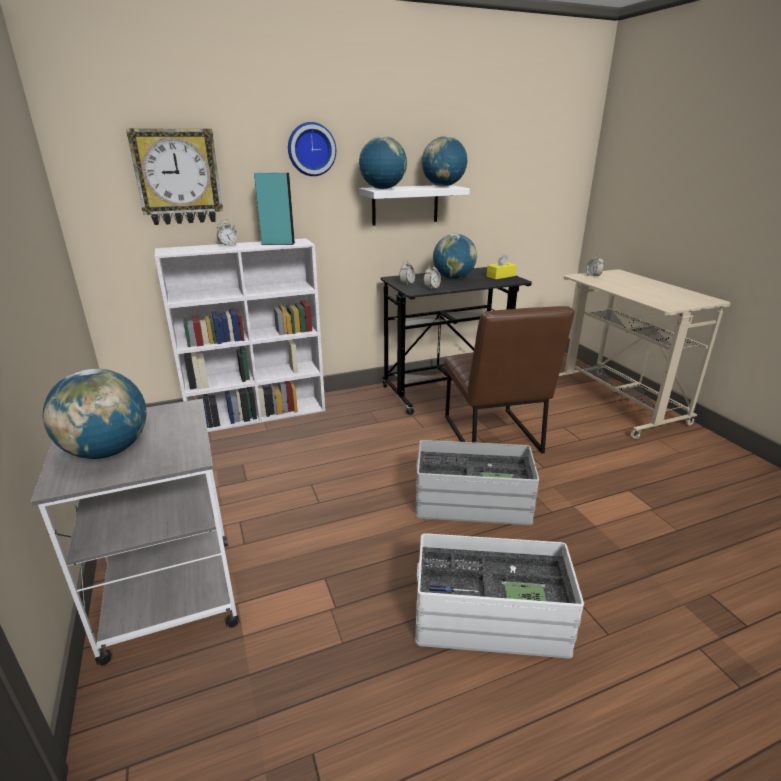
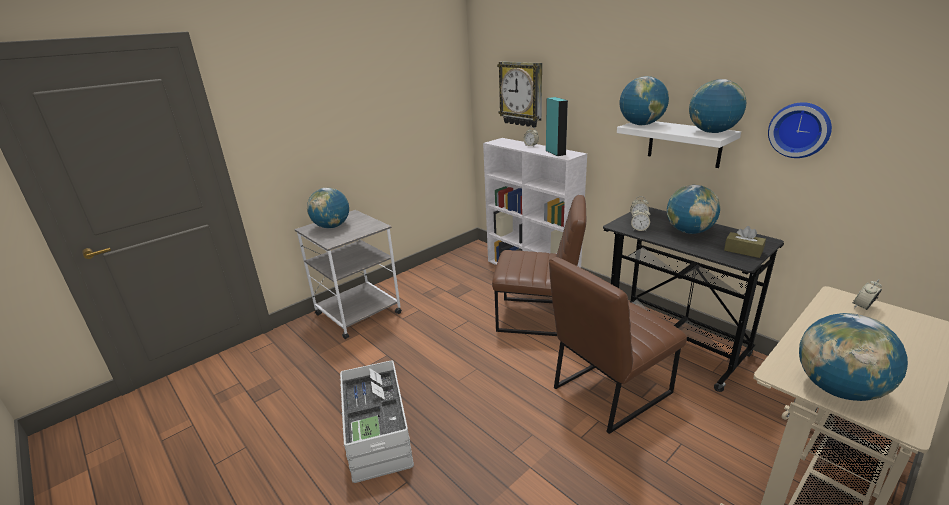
camera: 70 degrees right, 0 degrees up
(311, 149) = (604, 81): wall clock -> wall clock (800, 129)
(352, 436) = (538, 317): none -> brown chair
(472, 502) = (495, 399): grey storage box -> none
(500, 276) = (743, 251): yellow tissue box -> brown tissue box
(681, 301) = (838, 389): none -> globe

